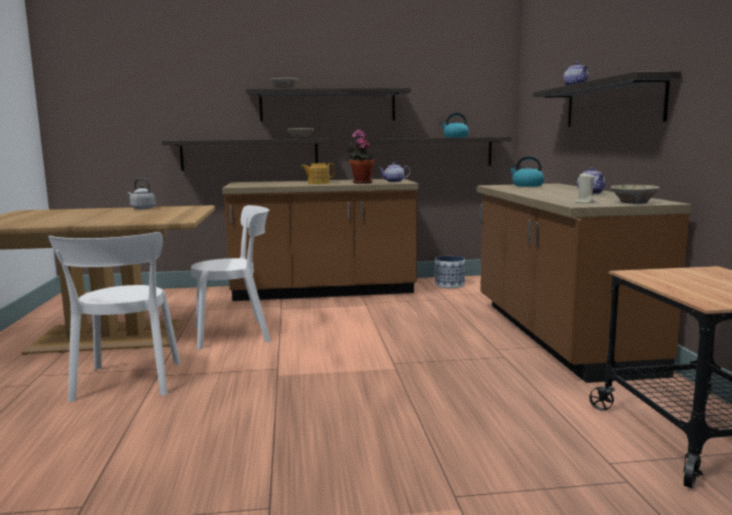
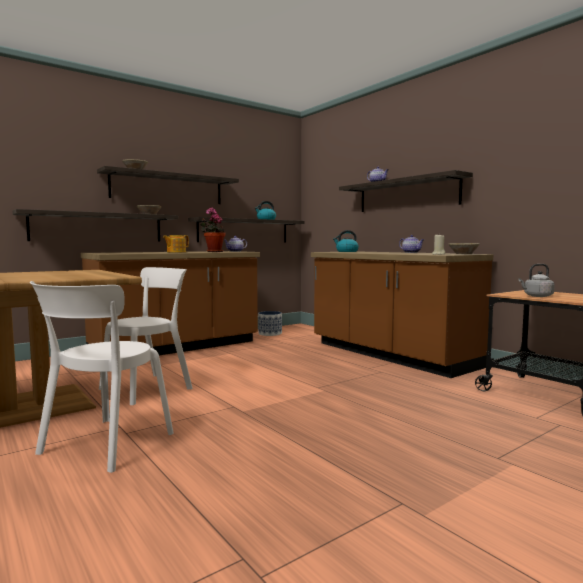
camera: 30 degrees left, 5 degrees down
(127, 383) = (103, 445): white chair -> white chair turned 60 degrees clockwise
(142, 208) = (31, 272): grey kettle -> grey kettle (537, 296)

